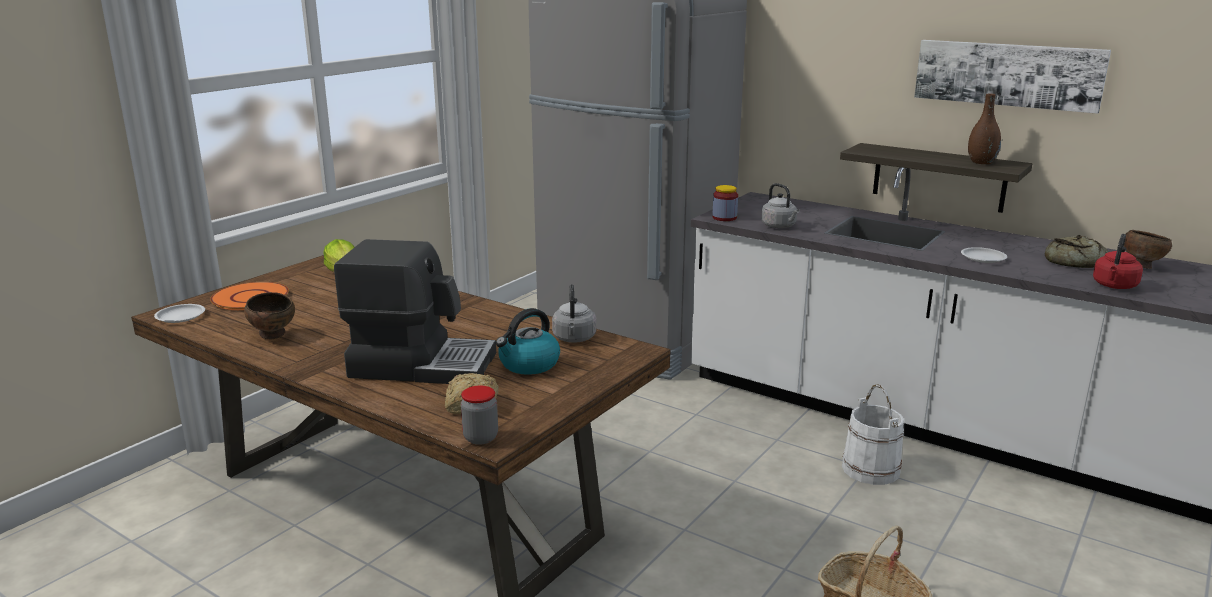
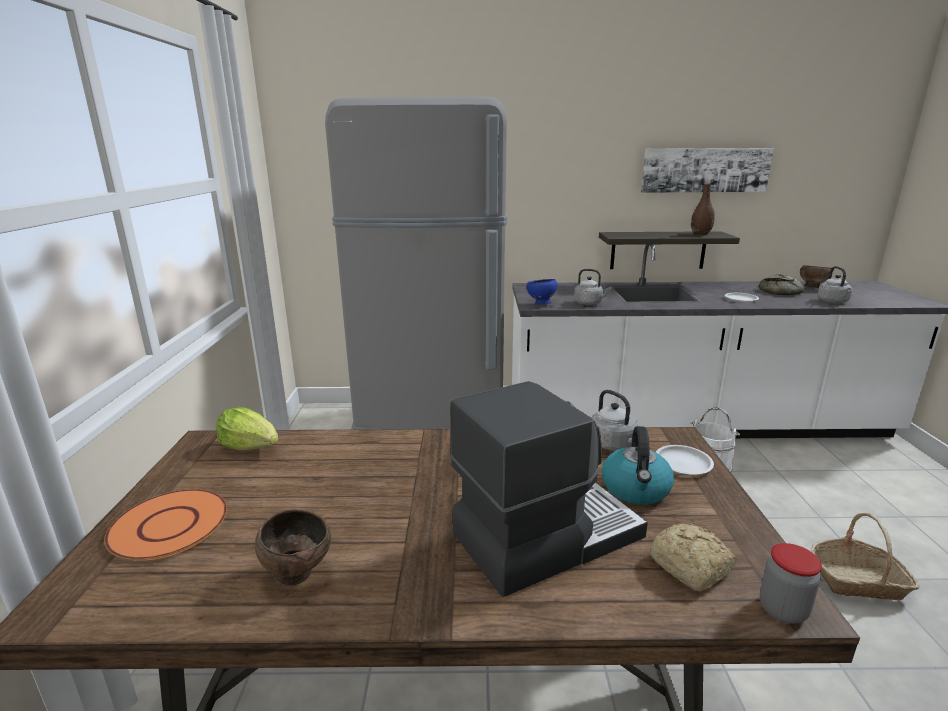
camera: 35 degrees left, 0 degrees up
(180, 316) = (87, 604): white plate -> white plate (683, 464)
(724, 218) = (541, 304): jar -> blue bowl
(1114, 286) = (833, 302): red kettle -> grey kettle

